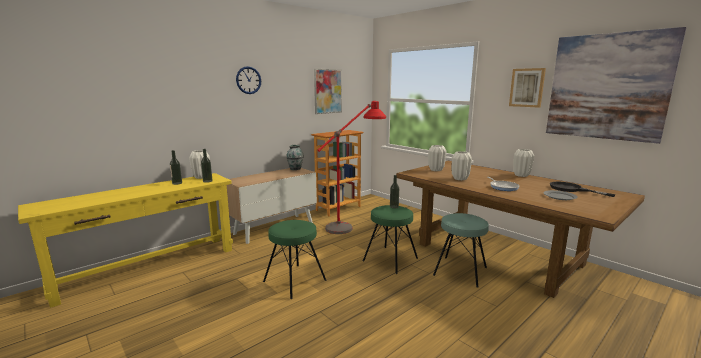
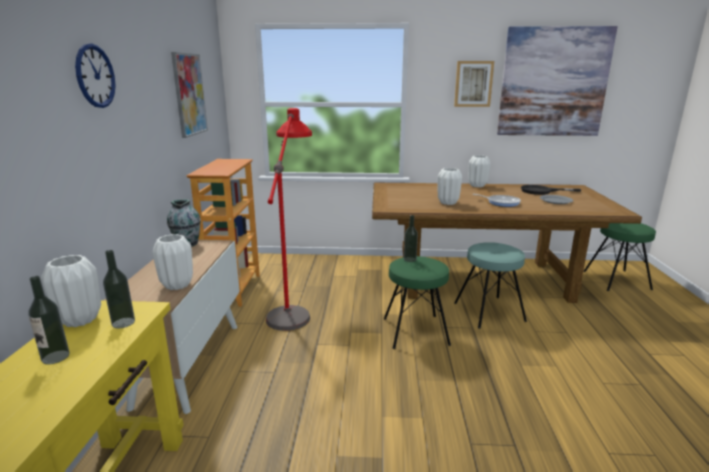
camera: 45 degrees left, 5 degrees up
(294, 281) = (370, 425): green stool -> green stool (616, 280)
(436, 170) = (398, 197): white vase -> white vase (177, 285)

